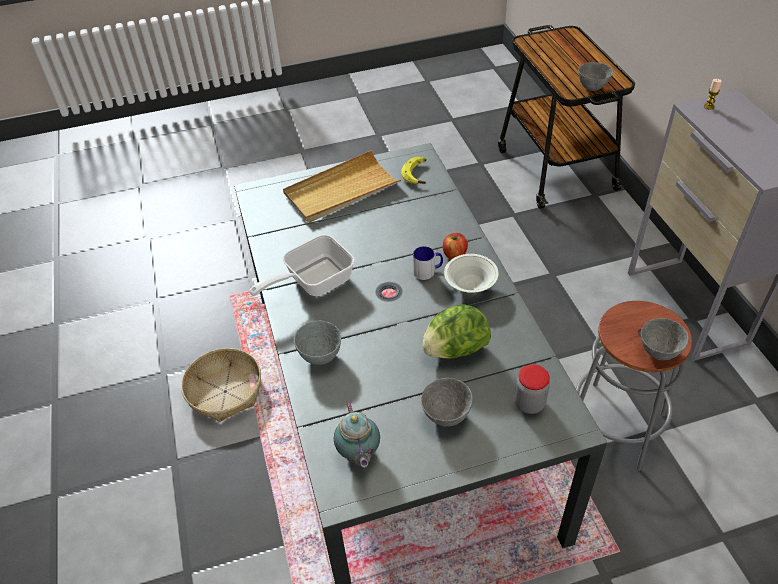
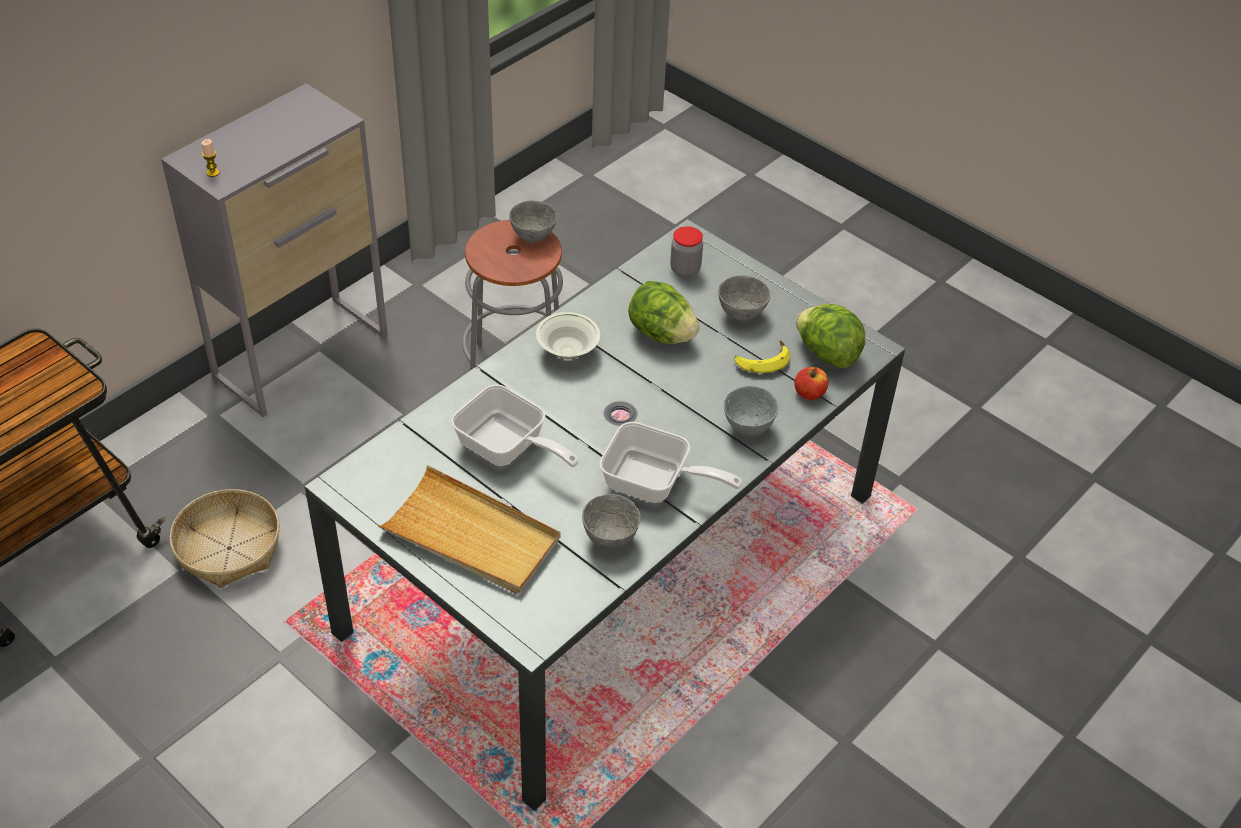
camera: 125 degrees left, 0 degrees up
(225, 392) = (718, 752): basket -> basket (229, 548)
(358, 455) = (827, 353): teapot -> lettuce
(397, 226) = (507, 448): none -> frying pan
(418, 174) = (389, 469): banana -> banana (761, 360)
(428, 271) = (567, 392): mug -> none
(454, 254) = (524, 381): apple -> apple (809, 393)
(592, 87) = (60, 368): grey bowl -> grey bowl (609, 539)

